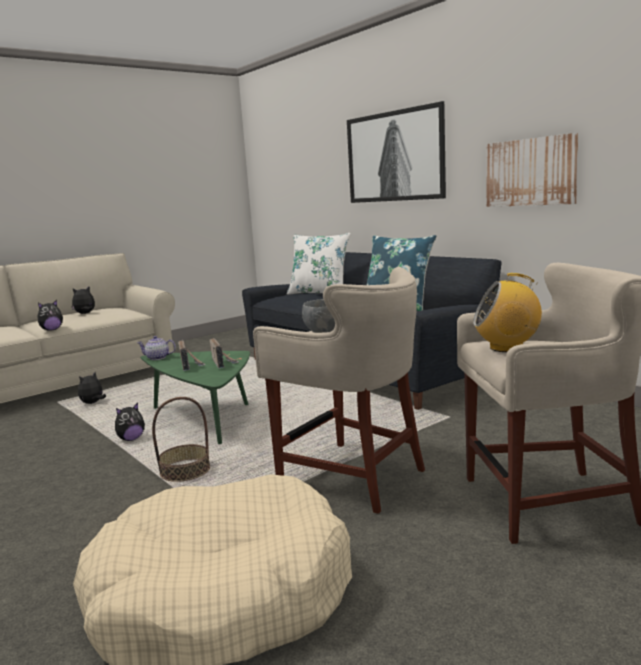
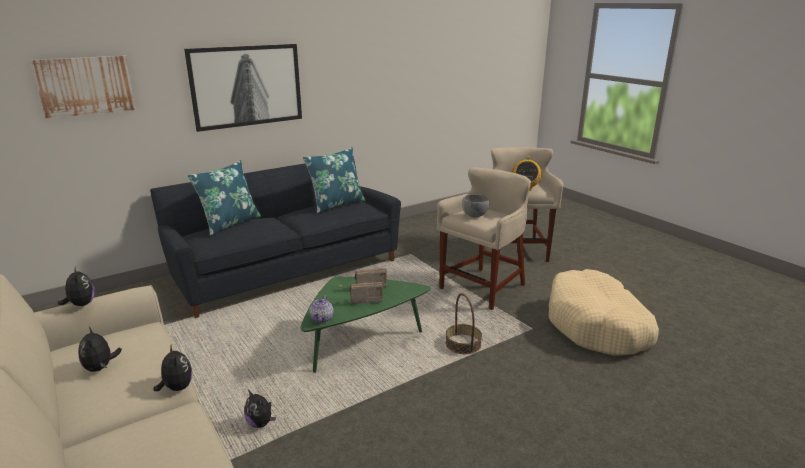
camera: 85 degrees left, 10 degrees up
(131, 439) = (391, 377): plush toy -> plush toy (81, 304)
(319, 293) = (229, 224): white pillow -> blue pillow
(530, 172) = (363, 97): picture -> picture (85, 85)

